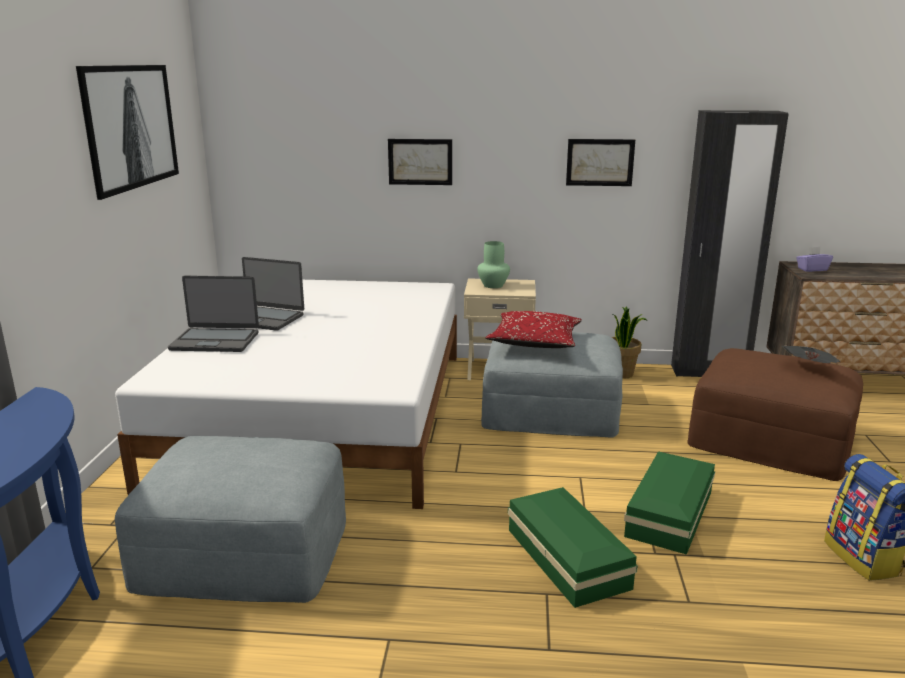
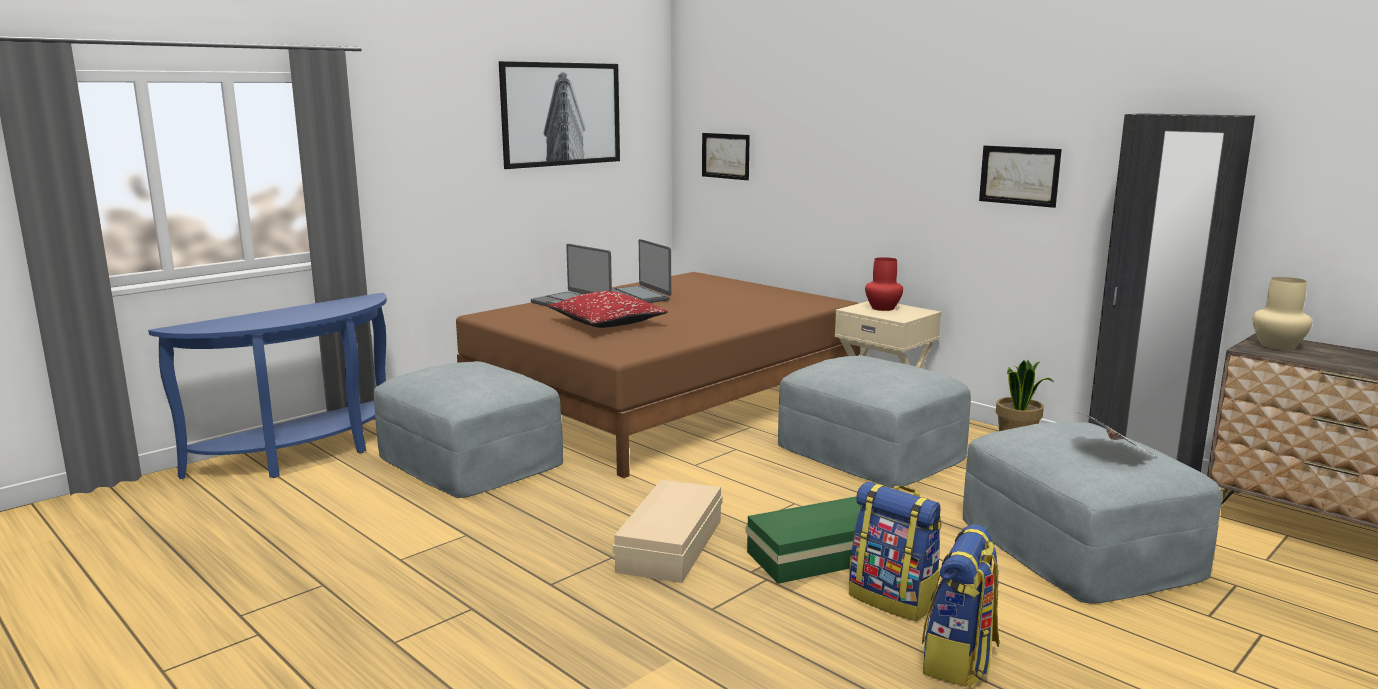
camera: 40 degrees right, 5 degrees down
(323, 414) = (665, 399): white bed -> brown bed
(420, 162) = (837, 165): picture -> picture (725, 156)
(492, 285) = (882, 308): green vase -> red vase
(534, 342) = (852, 365): red pillow -> red pillow (607, 324)
(567, 556) = (673, 544): green storage box -> beige storage box
(762, 530) = (894, 599): none -> backpack
(771, 440) = (1079, 546): brown ottoman -> grey ottoman
(812, 269) = (1277, 346): purple tissue box -> beige vase

